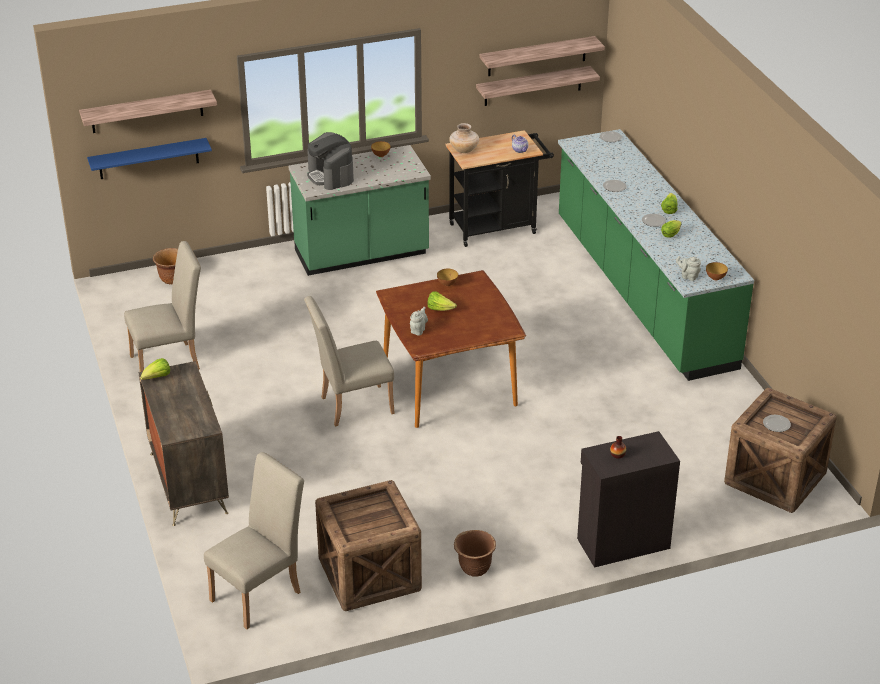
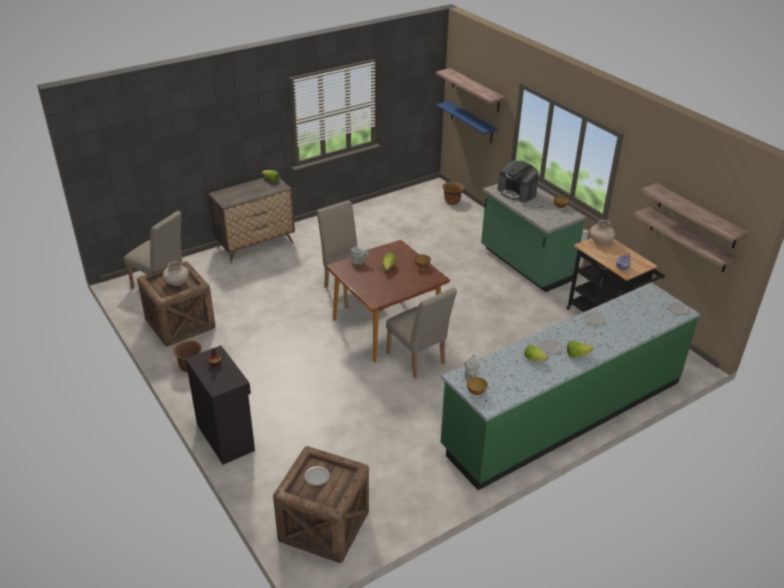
camera: 75 degrees right, 0 degrees up
(171, 361) = (368, 218): beige chair -> beige chair (418, 361)
(331, 176) = (517, 192): coffee machine -> coffee machine turned 90 degrees counterclockwise
(369, 513) = (177, 283): none -> beige vase

